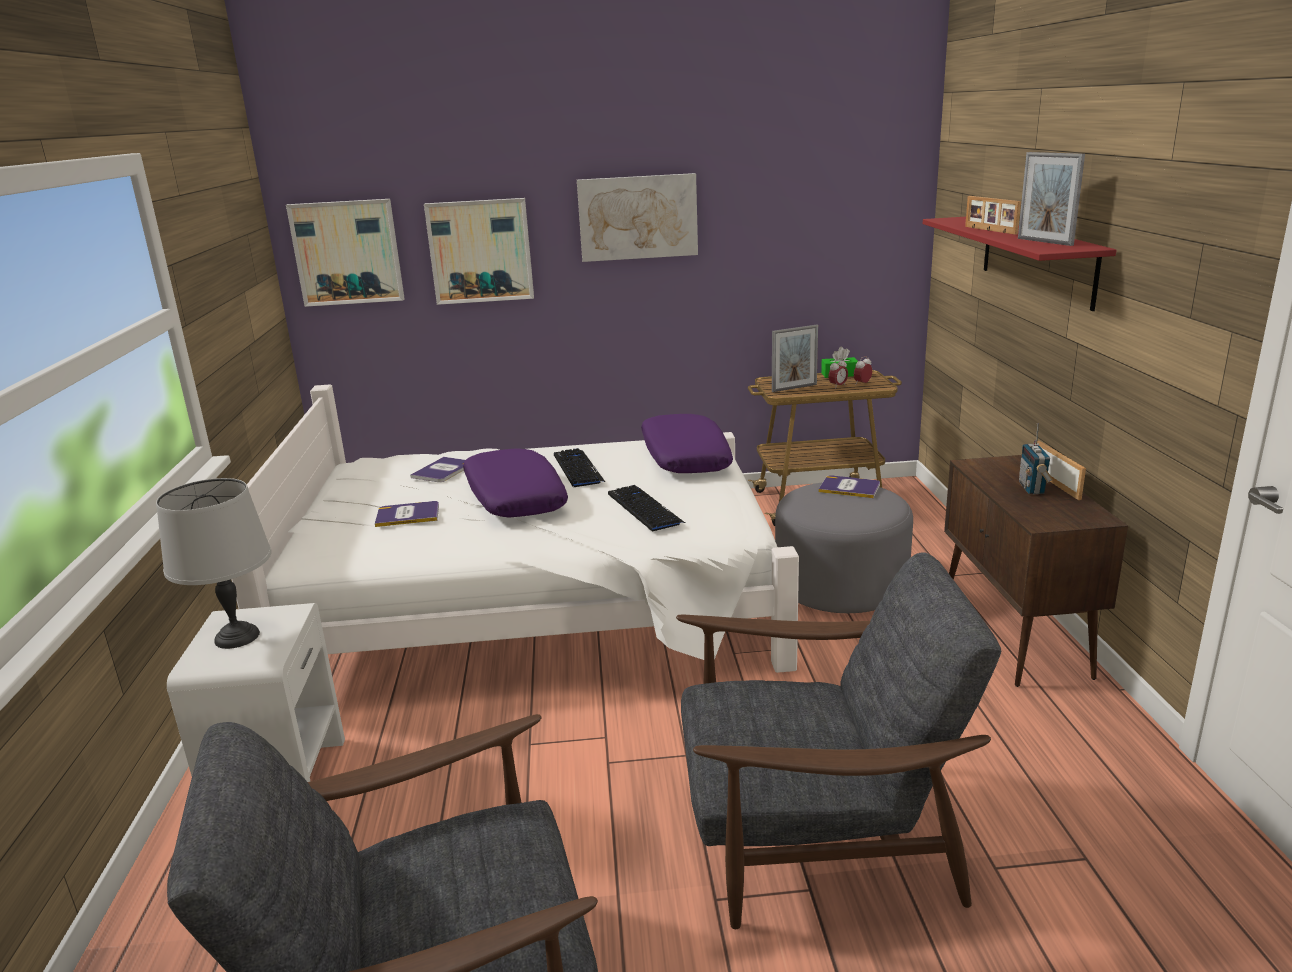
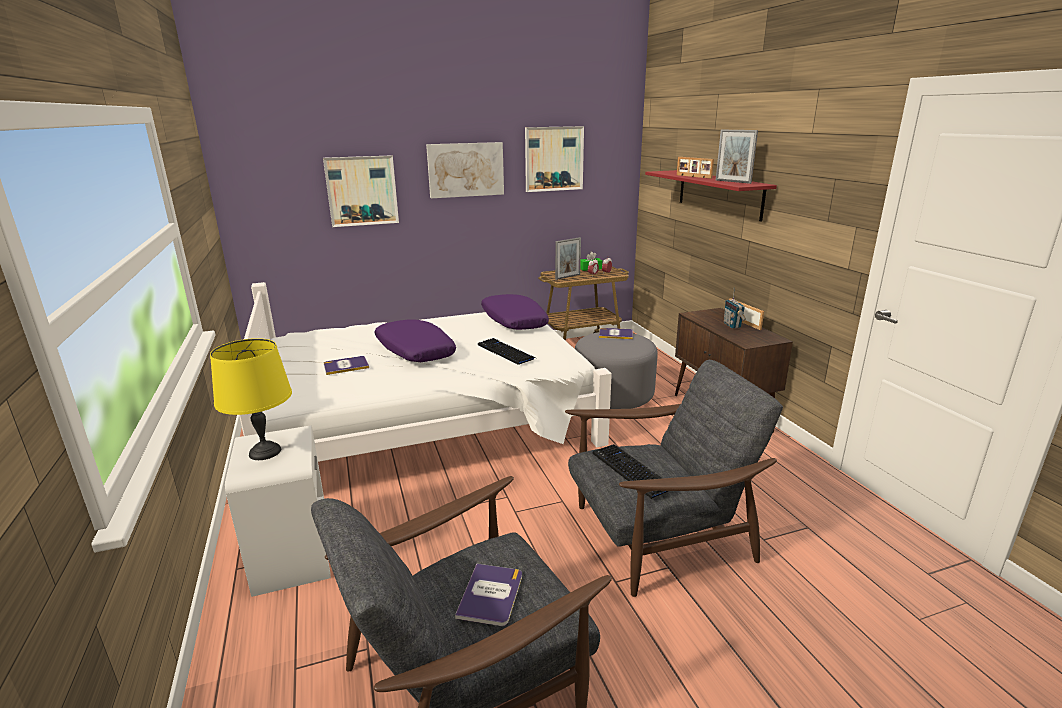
camera: 15 degrees left, 0 degrees up
(237, 636) = (265, 451): grey table lamp -> yellow table lamp
(347, 252) = (266, 191): picture -> picture (553, 159)
(443, 471) = (355, 337): book -> book (490, 595)
(577, 469) = (448, 331): keyboard -> keyboard (631, 471)

